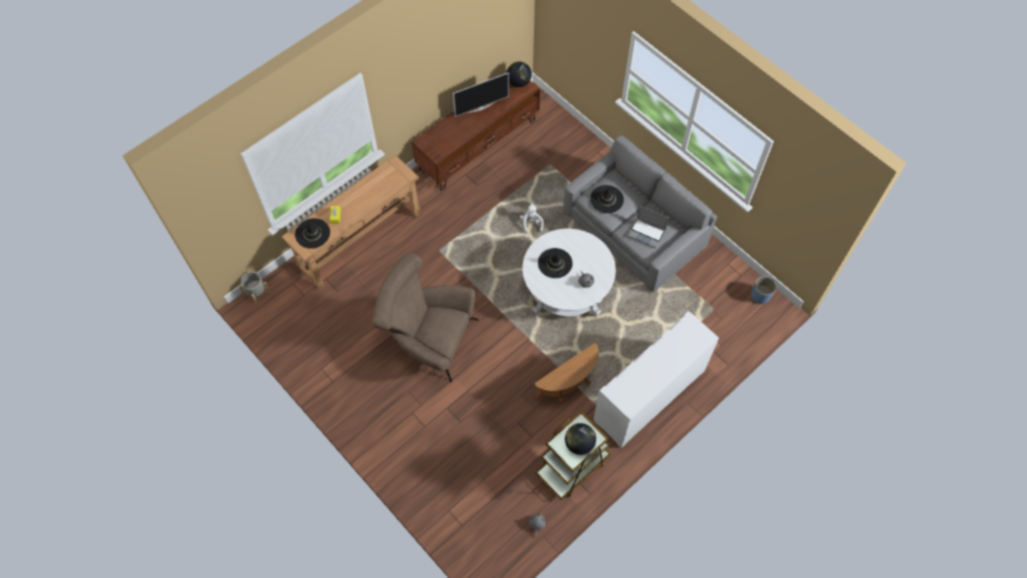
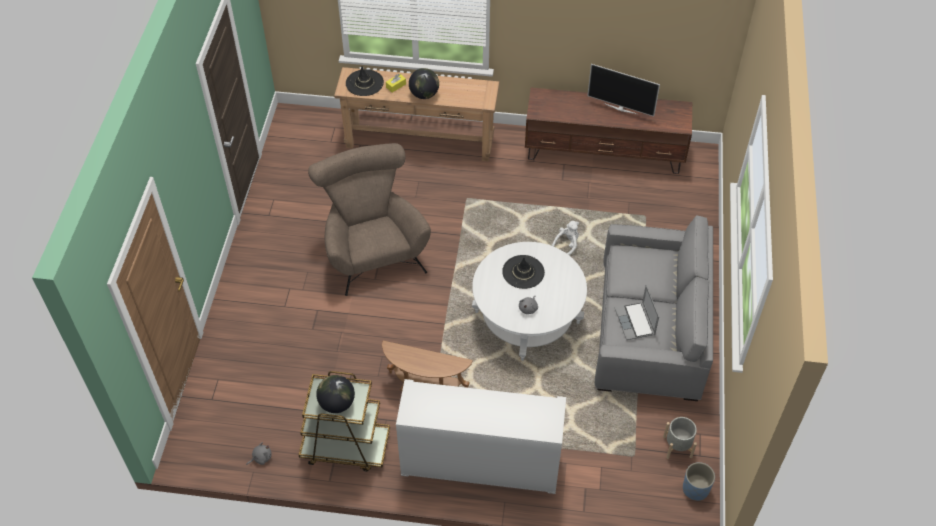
camera: 50 degrees right, 10 degrees down
(257, 293) = (303, 113): grey planter -> grey planter (677, 447)
(519, 82) = (680, 115): globe -> globe (424, 94)
(606, 199) = (637, 266): black hat -> none

